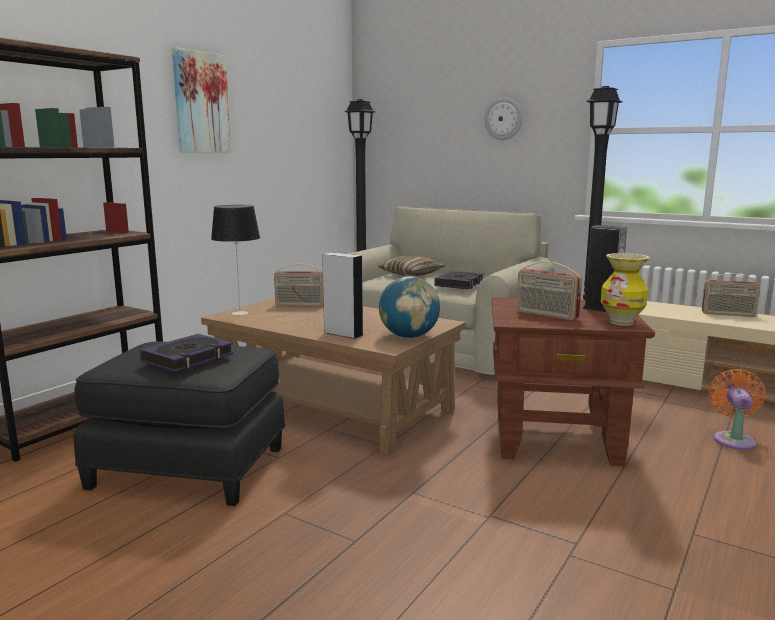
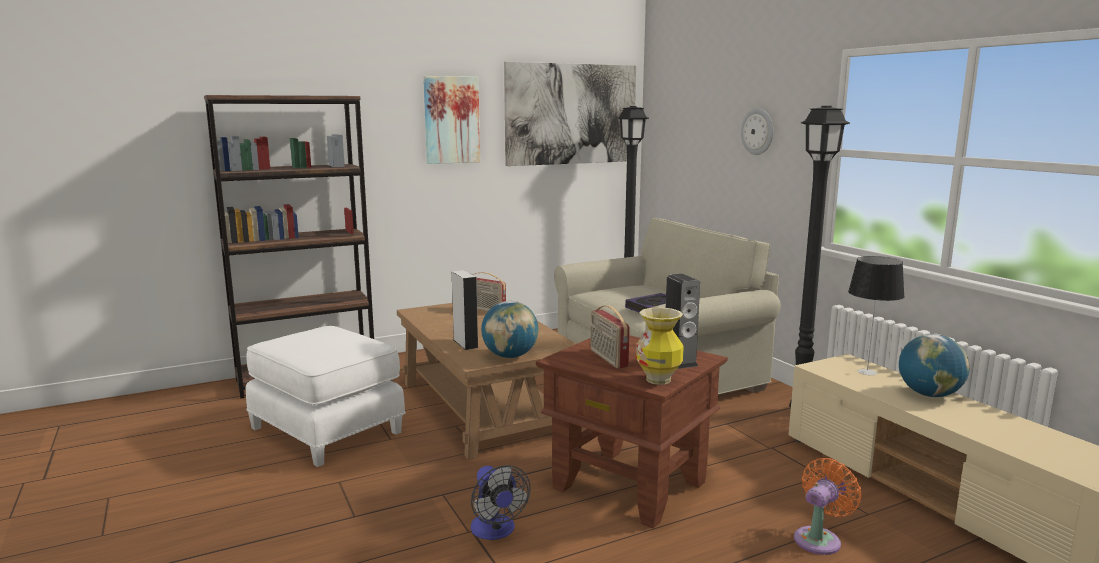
camera: 30 degrees right, 0 degrees up
(188, 359) = (317, 345): book -> none
(190, 466) = (328, 429): black ottoman -> white ottoman
(240, 313) = (428, 310): table lamp -> table lamp (867, 372)
(302, 106) = (571, 114): none -> picture
(411, 274) = (634, 290): pillow -> none
(511, 508) = (495, 531): none -> fan
(728, 314) = (929, 394): radio -> globe

